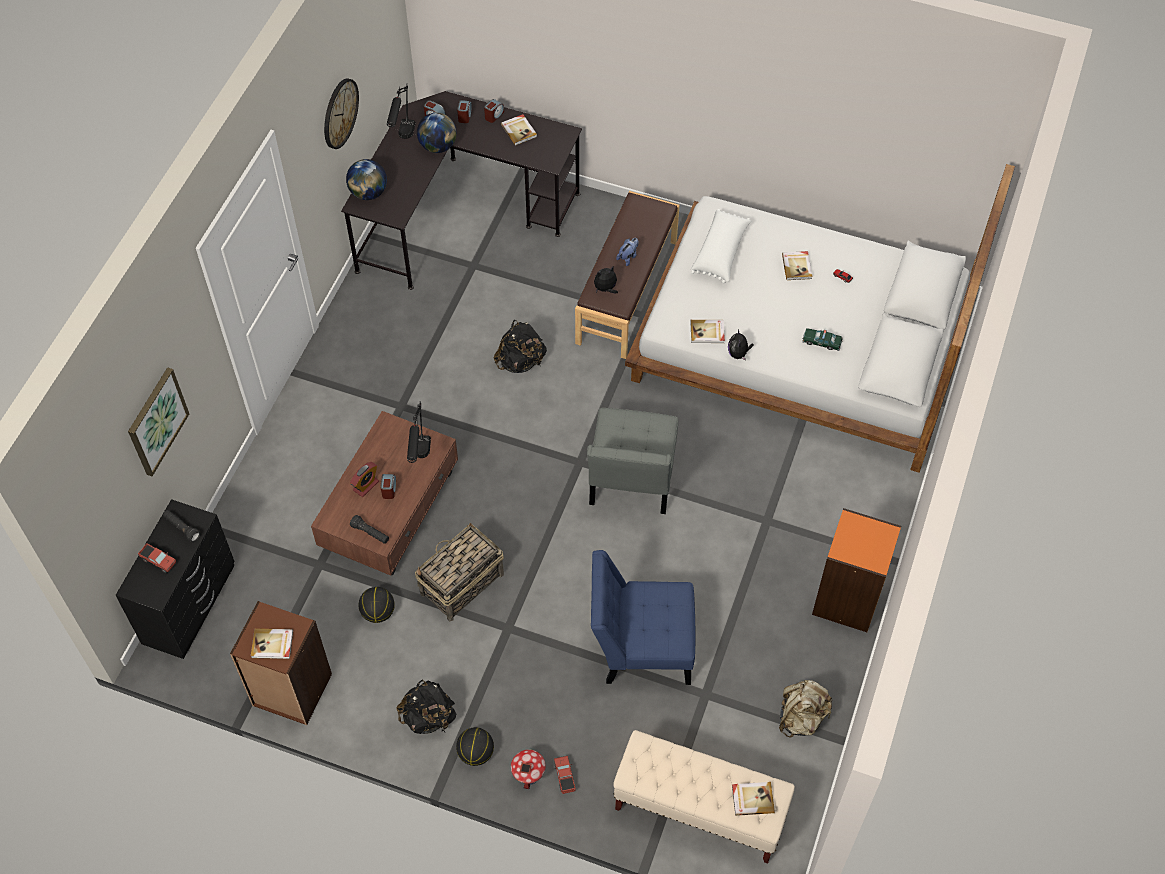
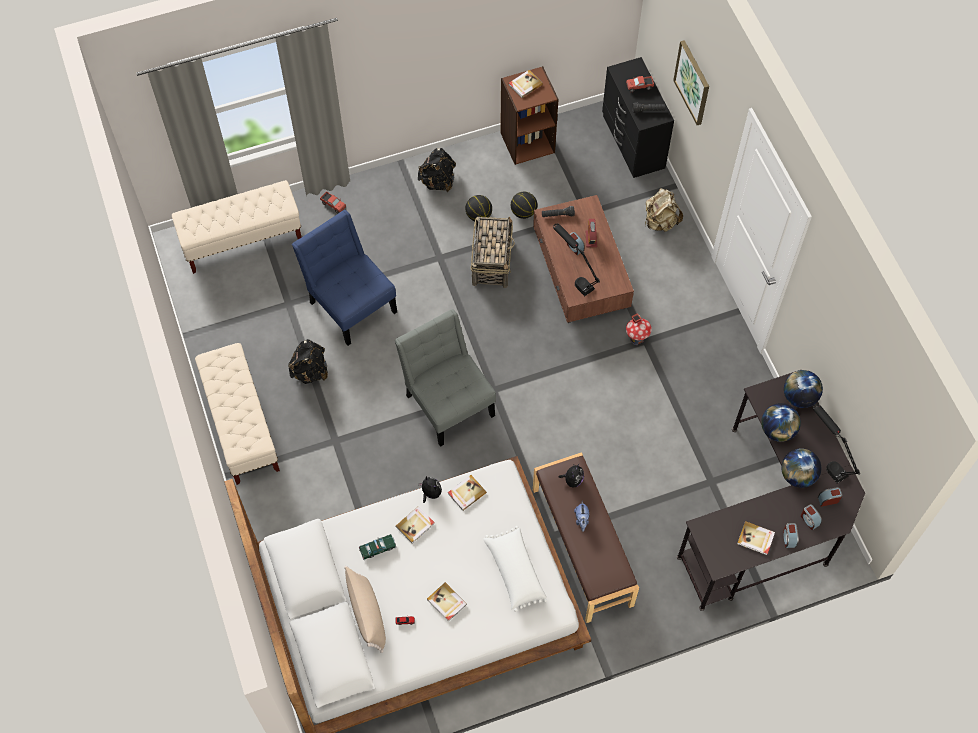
camera: 140 degrees right, 5 degrees up
(340, 113) = (840, 354): wall clock -> none
(415, 183) = (777, 430): none -> globe
(475, 753) = (394, 182): basketball -> basketball (479, 215)
(520, 361) = (601, 431): black backpack -> black backpack (310, 371)
(528, 776) = (353, 192): toy house -> toy house (636, 339)
(641, 646) = (350, 303): blue chair -> blue chair turned 90 degrees counterclockwise
(752, 799) = (200, 222): book -> book (415, 525)
(801, 718) = (219, 331): beige backpack -> beige backpack (660, 221)
(848, 599) = (242, 425): orange bookcase -> beige bench
(870, 303) = (367, 613): none -> beige pillow

